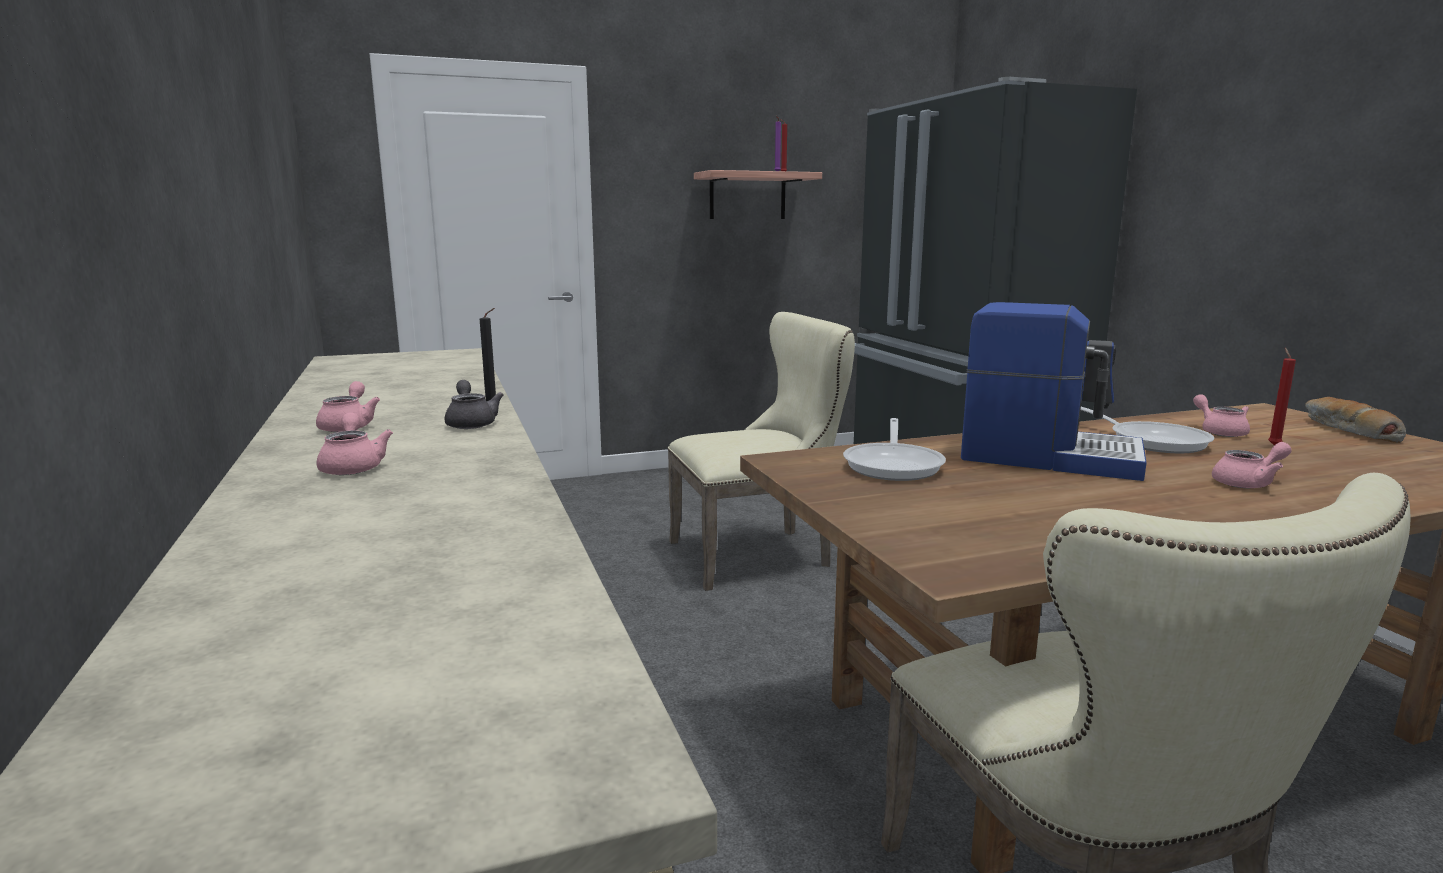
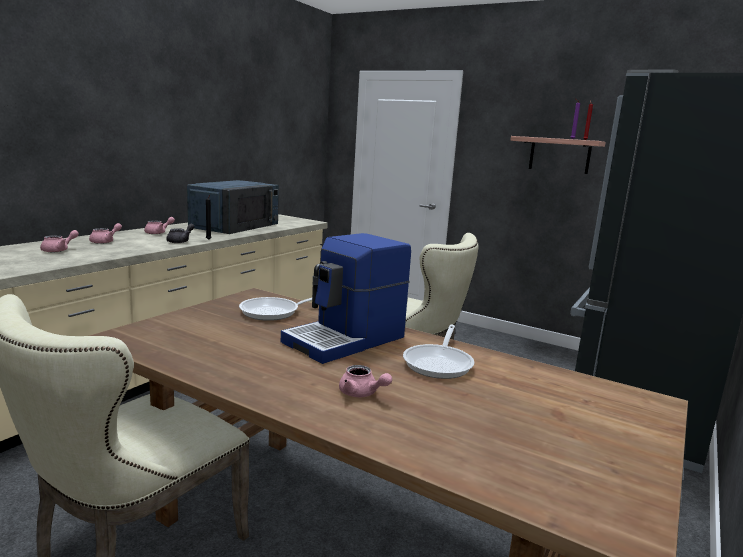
camera: 50 degrees right, 0 degrees up
(393, 382) = (235, 225): none -> blue microwave
(1048, 456) = (346, 340): coffee machine -> coffee machine turned 60 degrees clockwise
(1220, 431) = (516, 383): pink teapot -> pink teapot (59, 250)
(1273, 445) = (504, 402): red candle -> none
(1347, 430) = (631, 434): bread -> none

